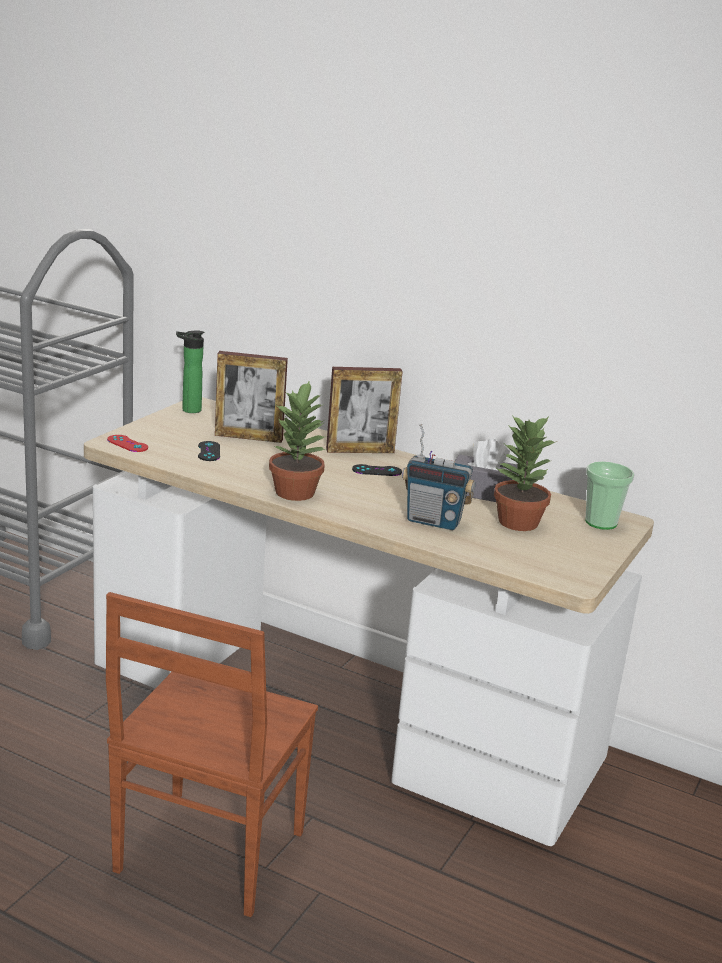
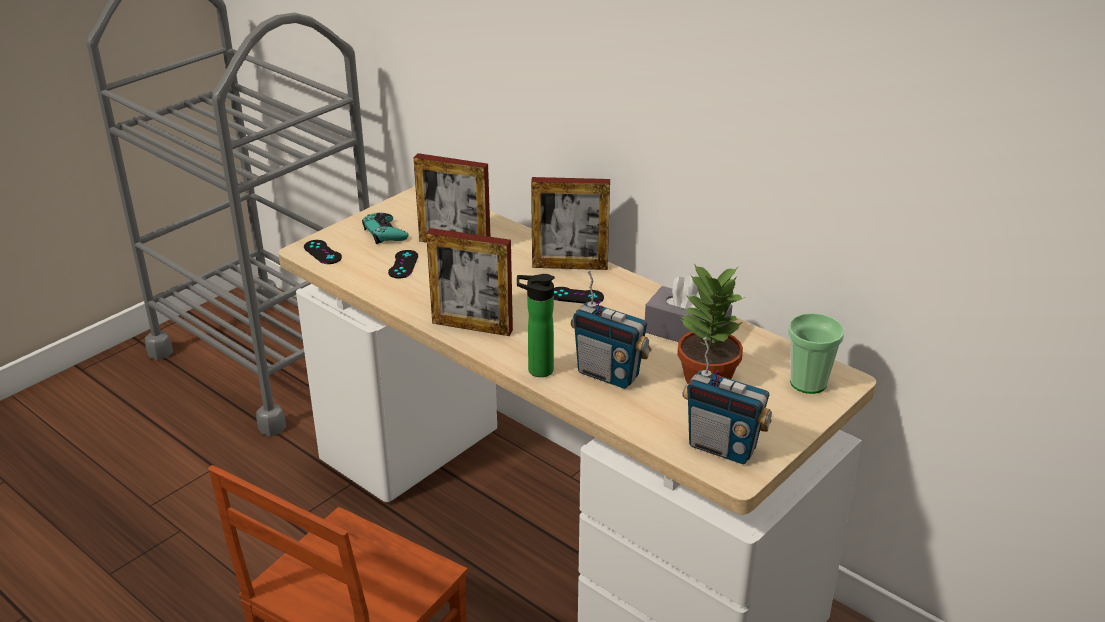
camera: 15 degrees right, 10 degrees up
(127, 444) = (322, 252): red game controller -> black game controller
(179, 430) = (384, 233): none -> turquoise game controller
(188, 410) = (406, 204): bottle -> bottle (536, 370)
(296, 492) = (472, 326): potted plant -> picture frame
(555, 566) = (722, 447): none -> radio

